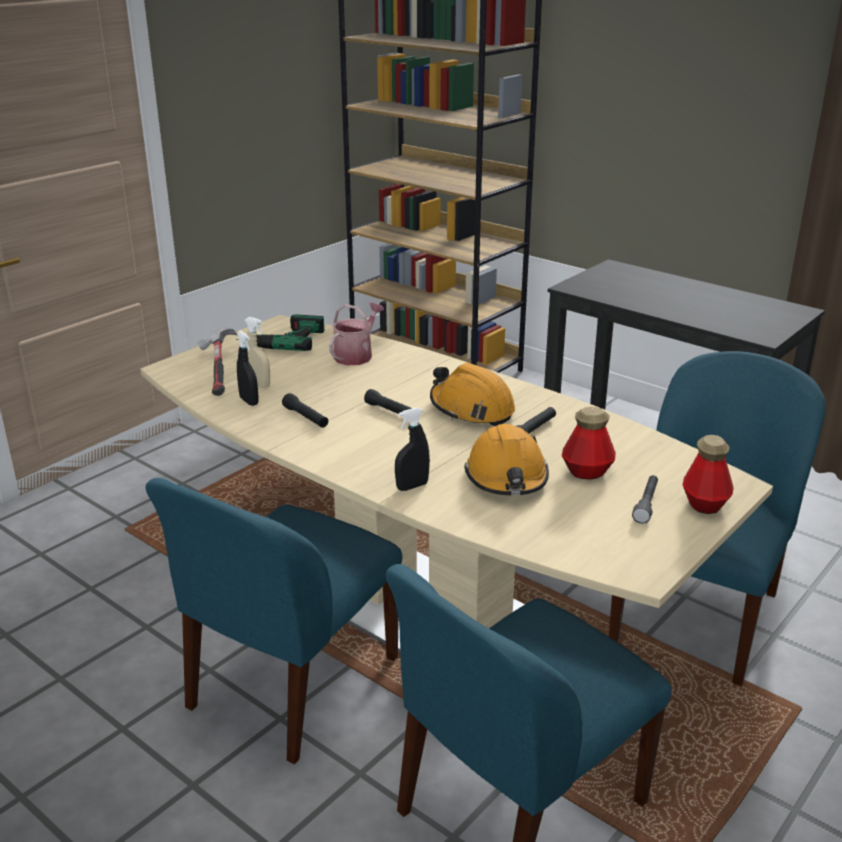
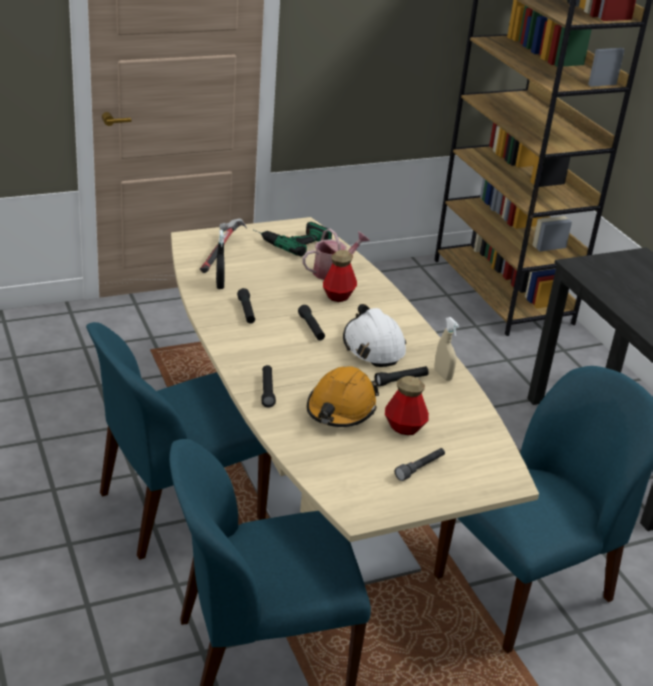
camera: 25 degrees right, 5 degrees up
(258, 385) = (238, 273): beige spray bottle -> beige spray bottle (443, 375)
(412, 486) = (267, 390): black spray bottle -> black flashlight
(471, 409) = (373, 346): orange hard hat -> white hard hat
(705, 504) = (465, 485): bottle -> bottle (338, 296)

